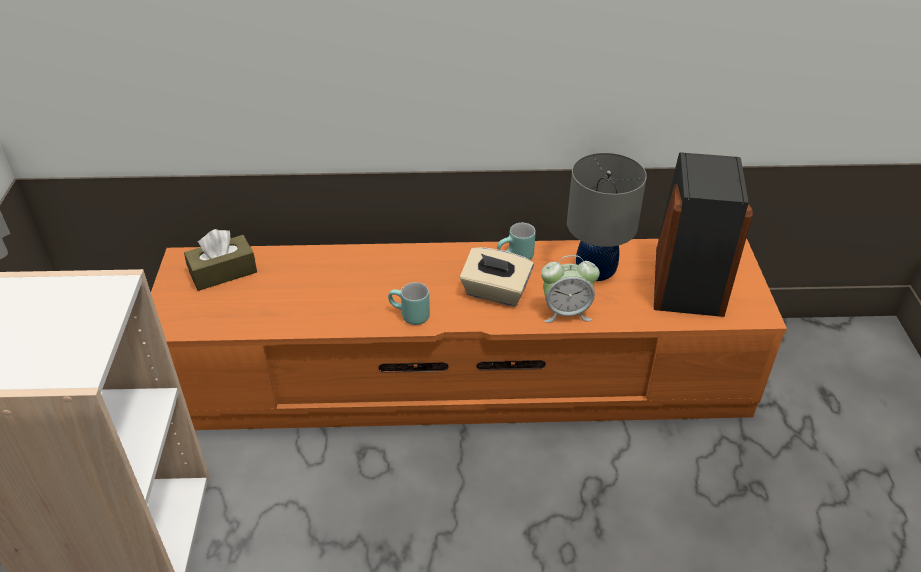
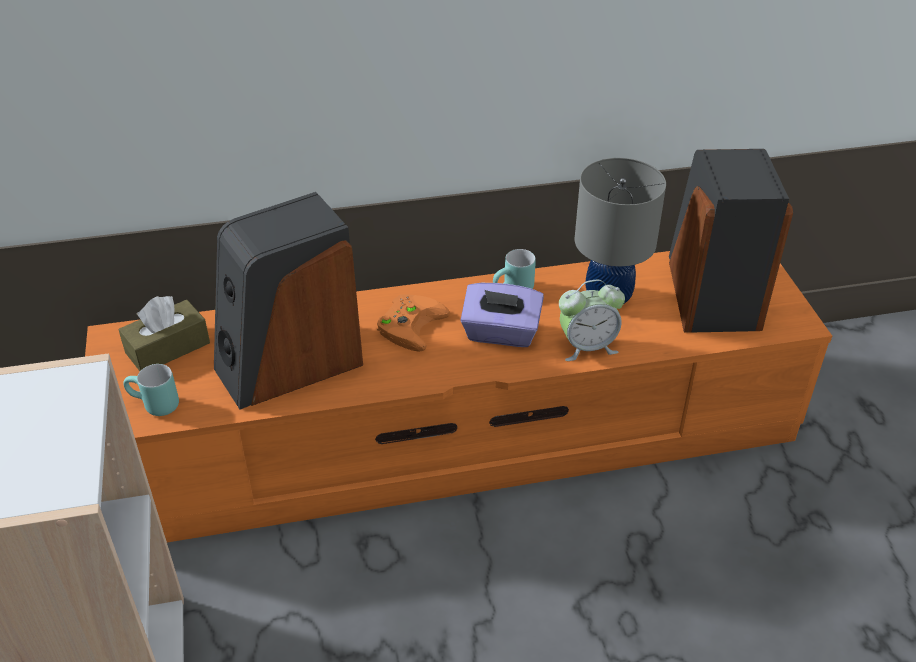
camera: 10 degrees left, 0 degrees up
(315, 297) = (289, 364): none -> speaker
(409, 316) = (407, 374): turquoise mug -> turquoise mug (153, 406)
(422, 275) = (410, 323): none -> orange game controller
(495, 292) = (501, 333): beige tissue box -> purple tissue box

